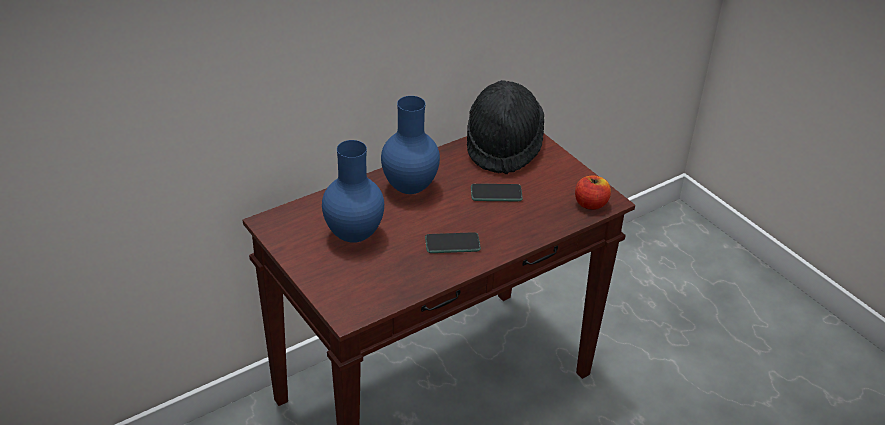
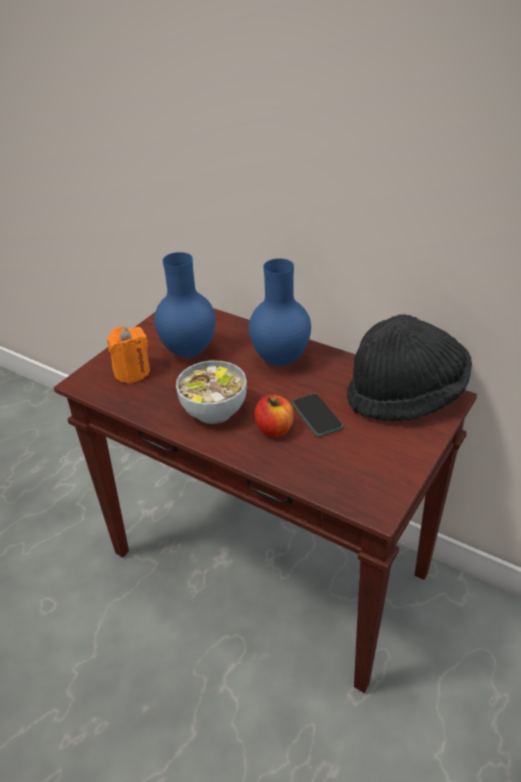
camera: 70 degrees right, 0 degrees up
(357, 278) = (132, 372): none -> orange candle
(452, 244) = (213, 411): phone -> bowl
(590, 204) = (357, 494): apple -> apple (274, 429)

